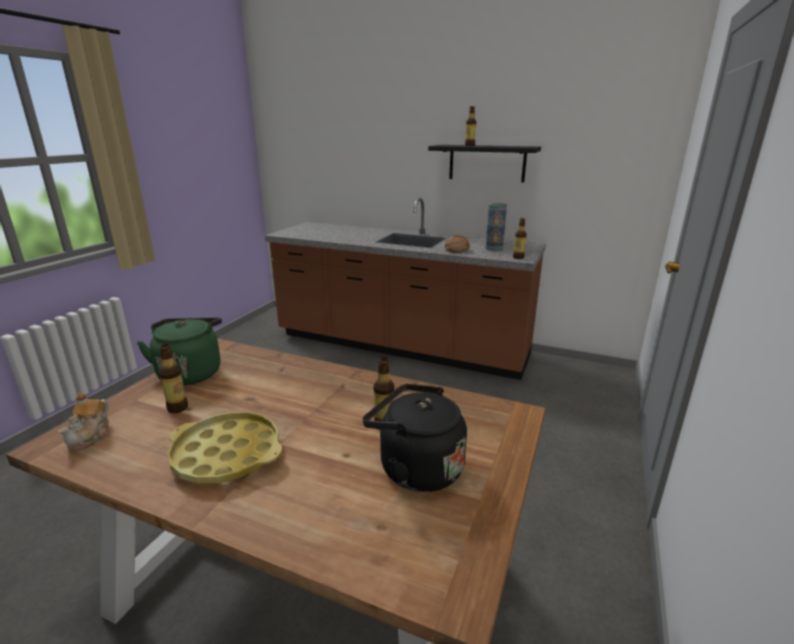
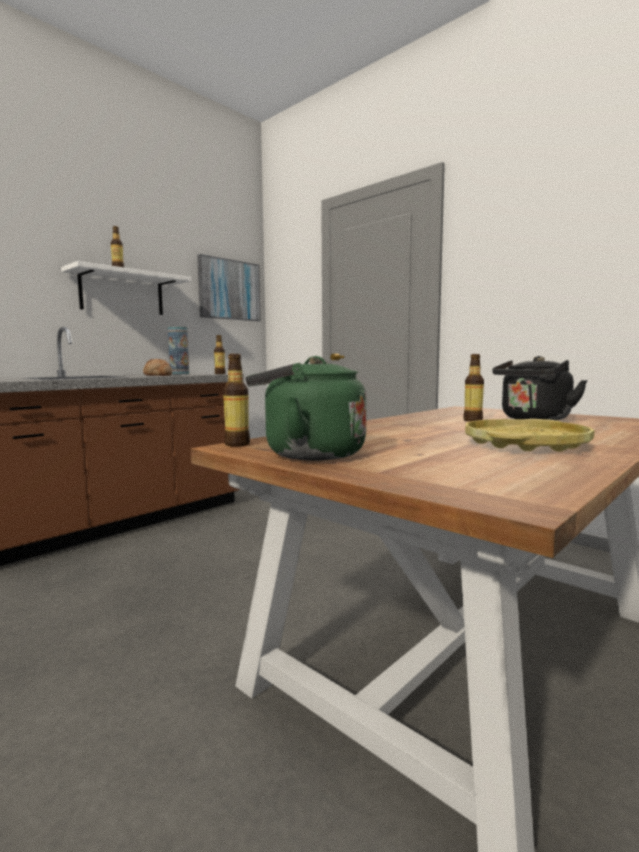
camera: 70 degrees left, 15 degrees down
(91, 436) = (489, 484): teapot -> none
(178, 408) = (417, 456): bottle -> bottle (237, 444)
(487, 163) = (122, 293): black shelf -> white shelf
(619, 149) = (229, 290): none -> picture

